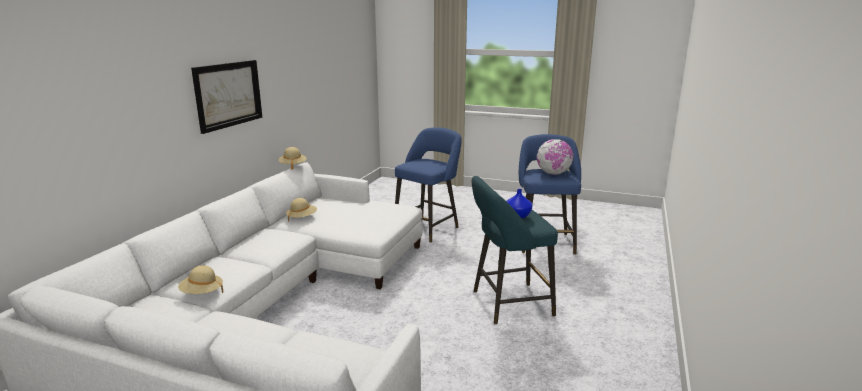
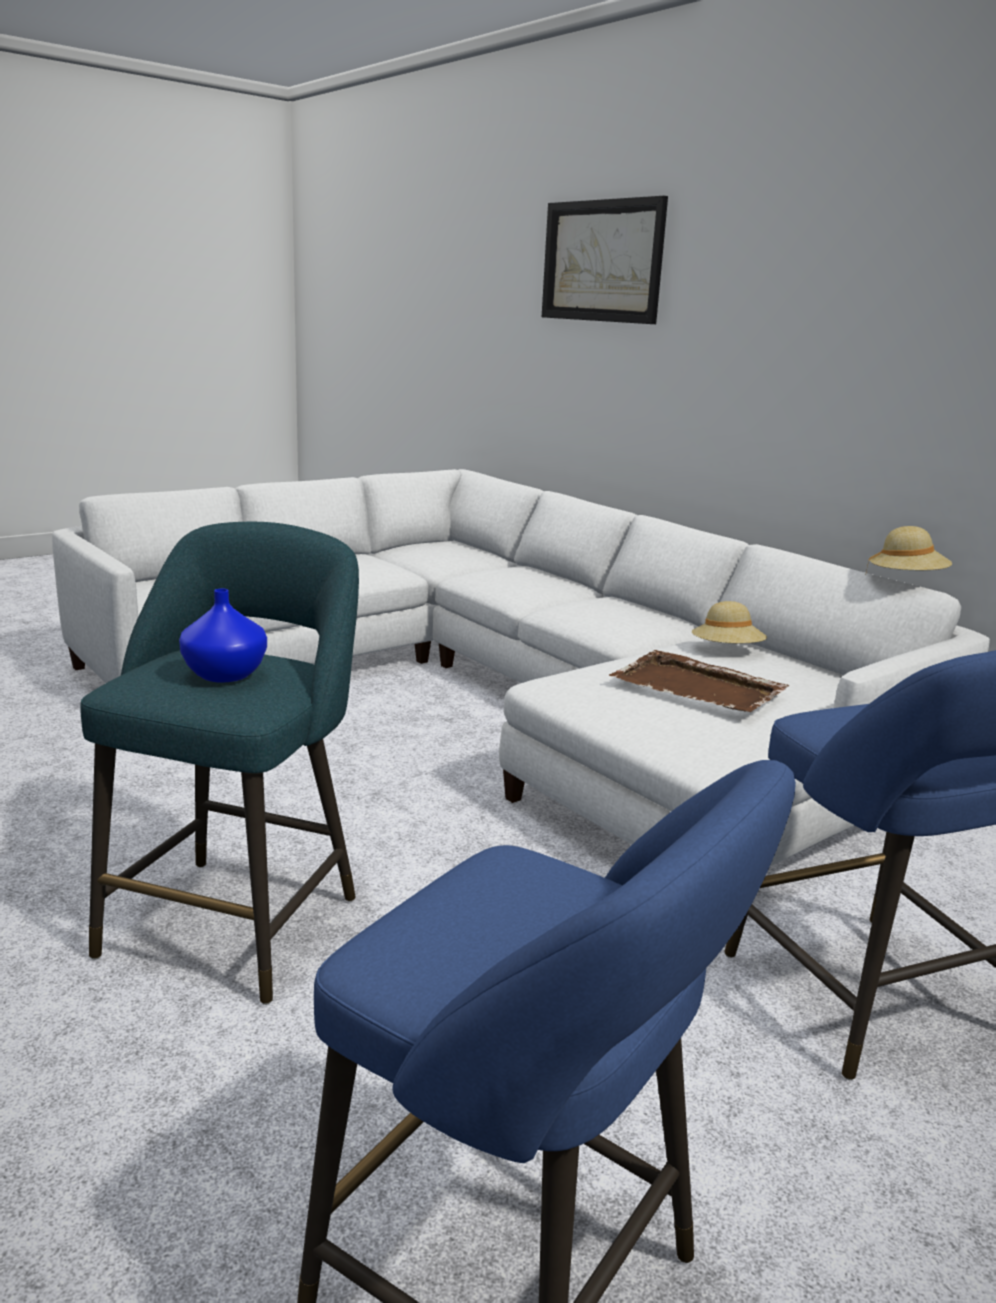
camera: 120 degrees right, 0 degrees up
(202, 293) = (473, 573): beige hat -> none
(228, 94) = (823, 342): picture -> picture (602, 261)
(355, 213) = (699, 688): none -> brown tray
(553, 174) = (506, 930): globe -> none

